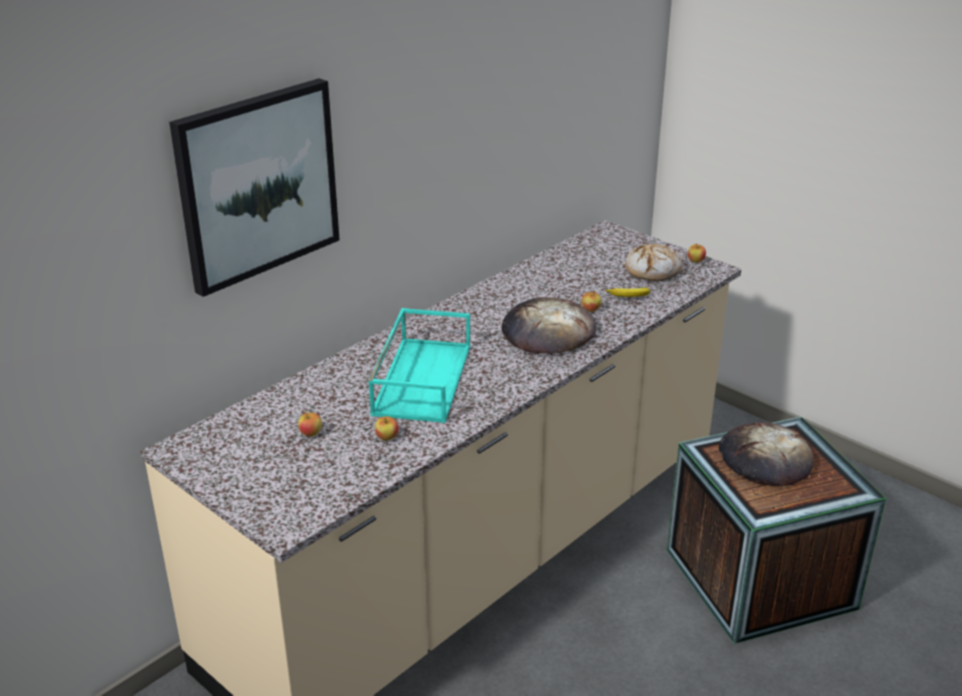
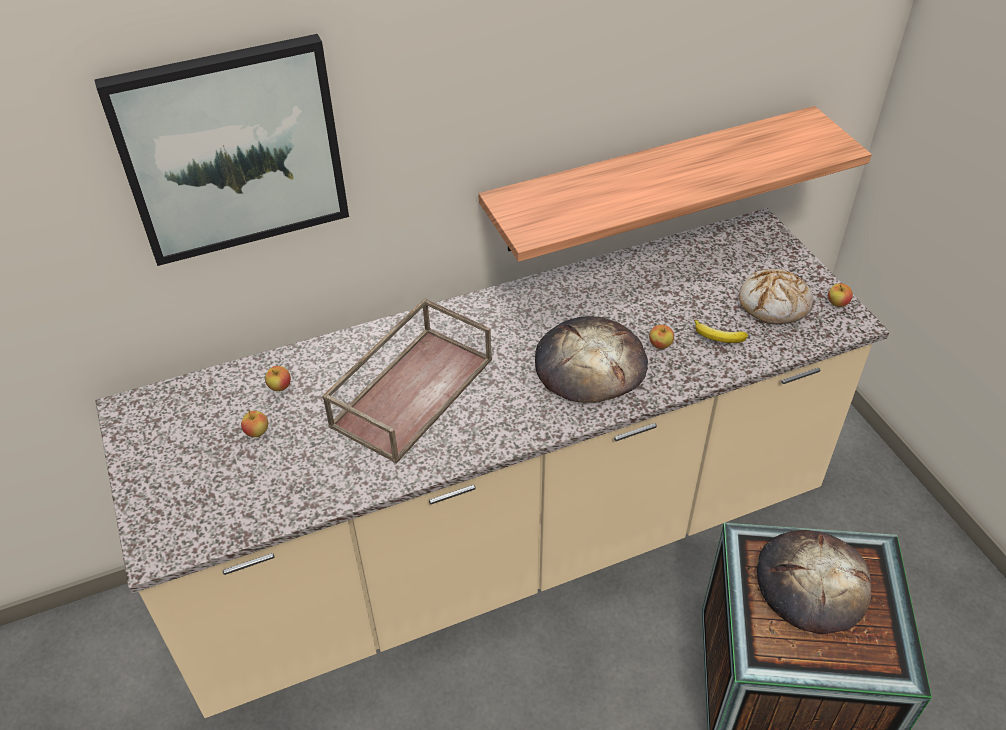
camera: 25 degrees right, 15 degrees up
(387, 437) = (325, 464): apple -> apple (280, 387)
(421, 378) = (412, 390): turquoise tray -> brown tray
(529, 200) = (651, 180): none -> shelf

